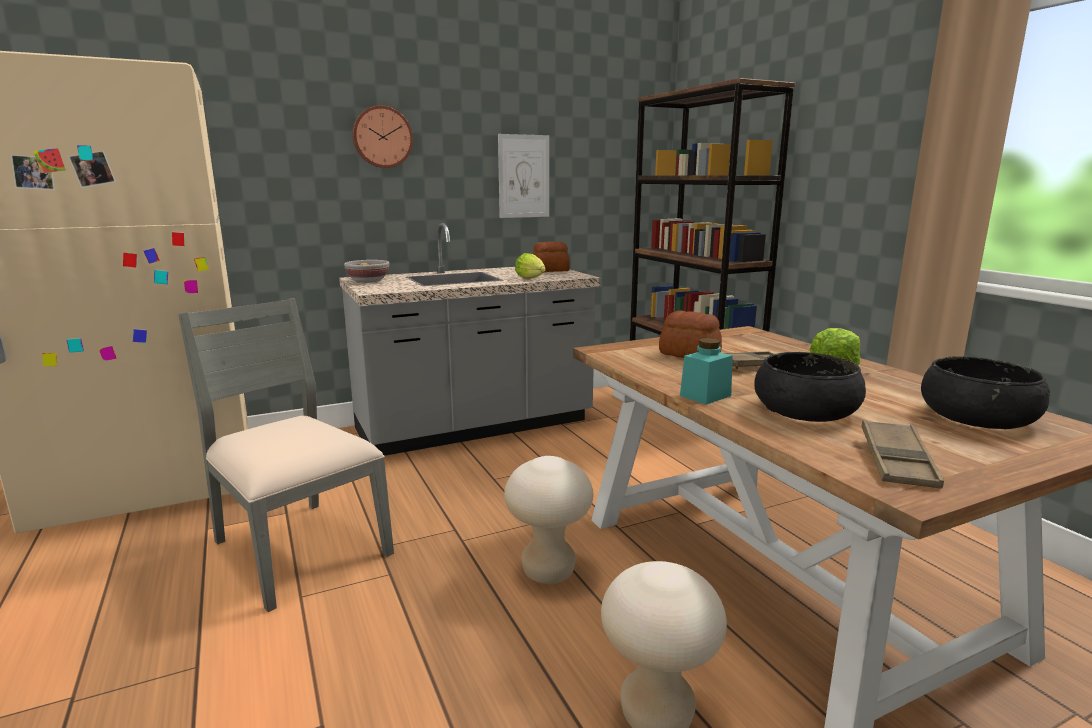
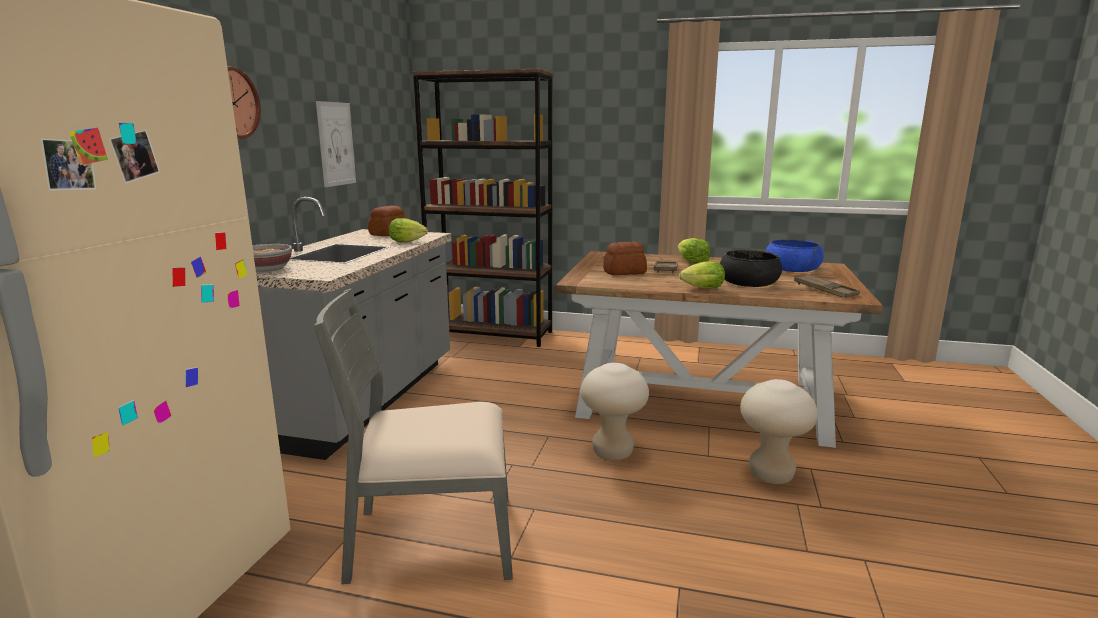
camera: 50 degrees left, 0 degrees up
(705, 396) = (700, 288): turquoise jar -> lettuce
(976, 417) = (792, 269): black bowl -> blue bowl

